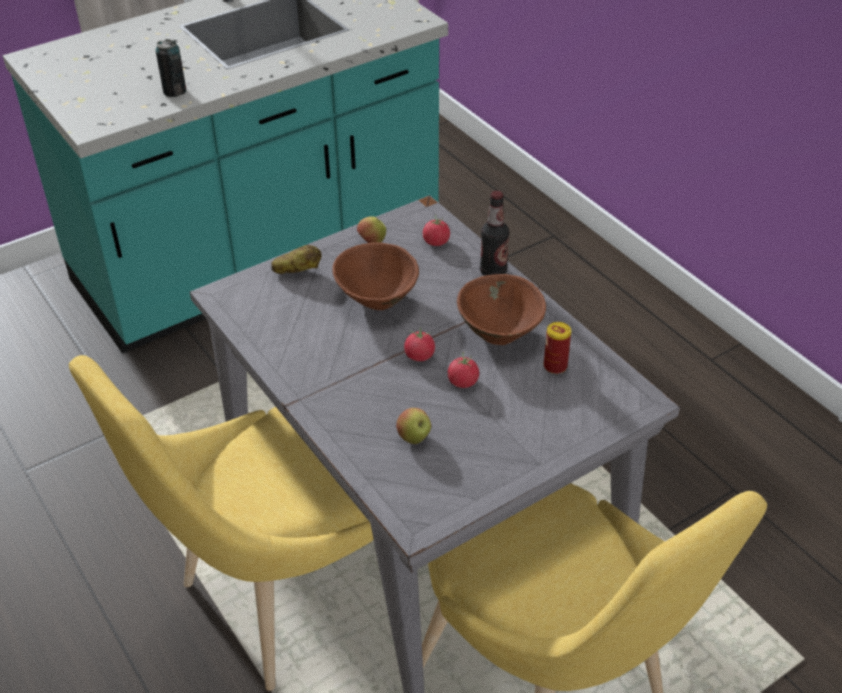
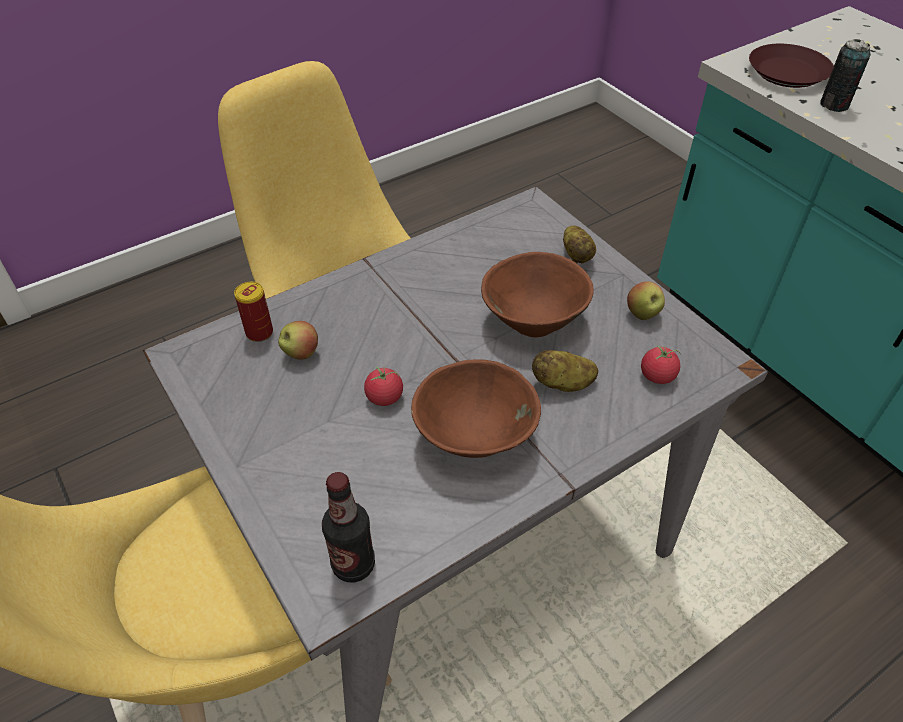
camera: 90 degrees right, 5 degrees up
(114, 104) = (786, 72): none -> brown plate
(419, 356) = (432, 358): tomato -> none
(445, 287) = (563, 383): none -> potato
(493, 271) = (602, 435): bottle -> bottle (353, 564)
(555, 366) = (405, 495): can -> can (259, 332)

